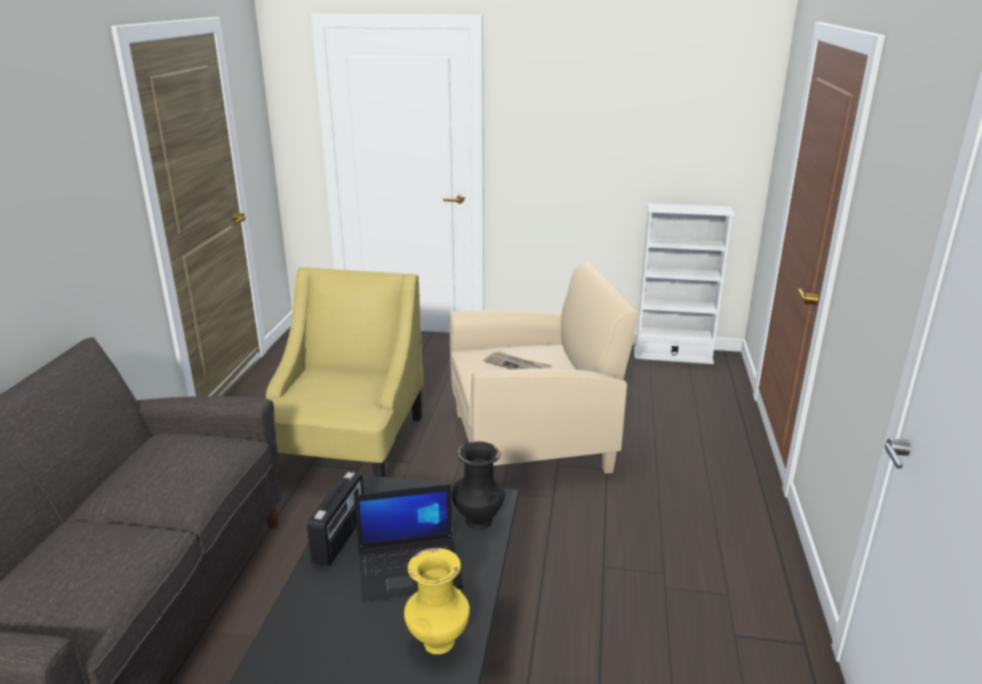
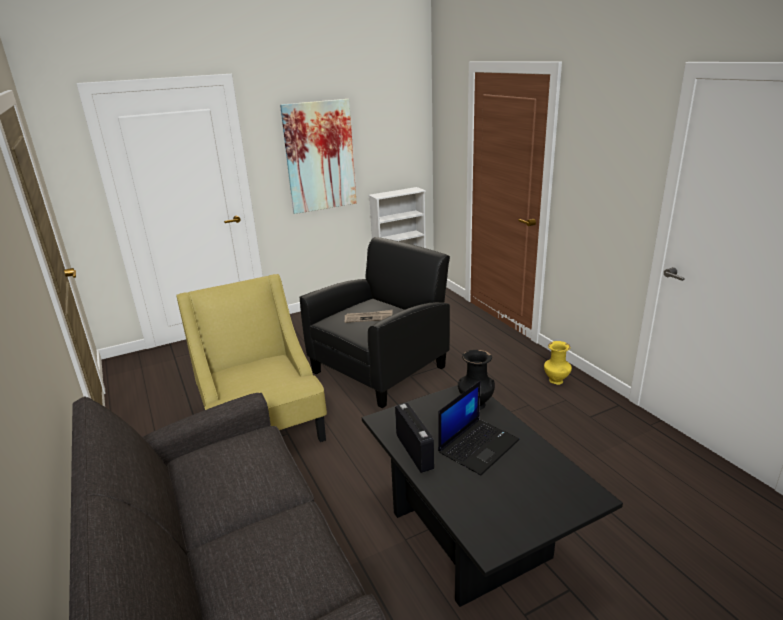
camera: 35 degrees left, 0 degrees up
(438, 643) = (547, 471): yellow vase -> yellow vase (556, 381)
(533, 441) = (380, 369): beige armchair -> black armchair
(585, 137) = (320, 156): none -> picture

